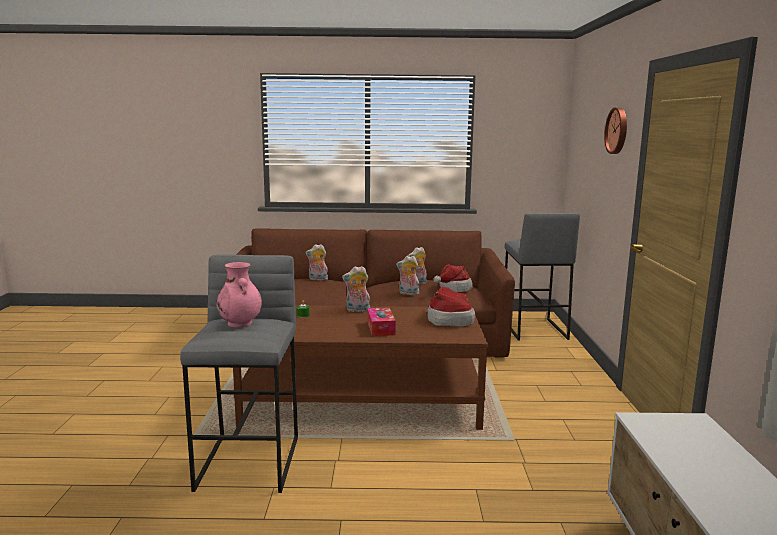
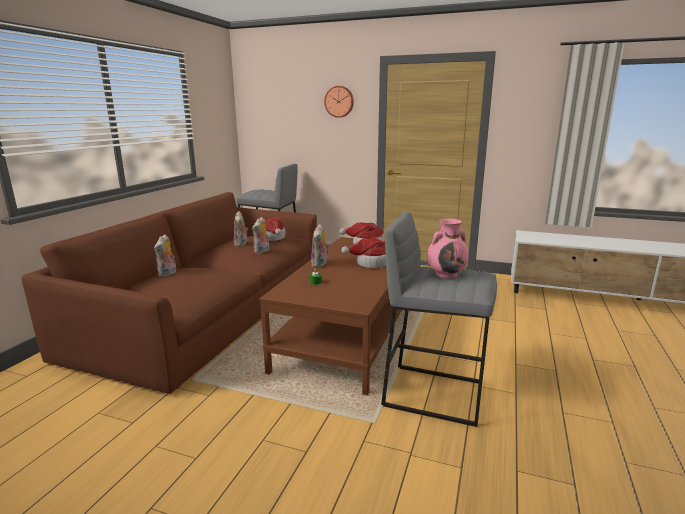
camera: 70 degrees left, 5 degrees up
(381, 328) = (371, 263): tissue box -> hat

